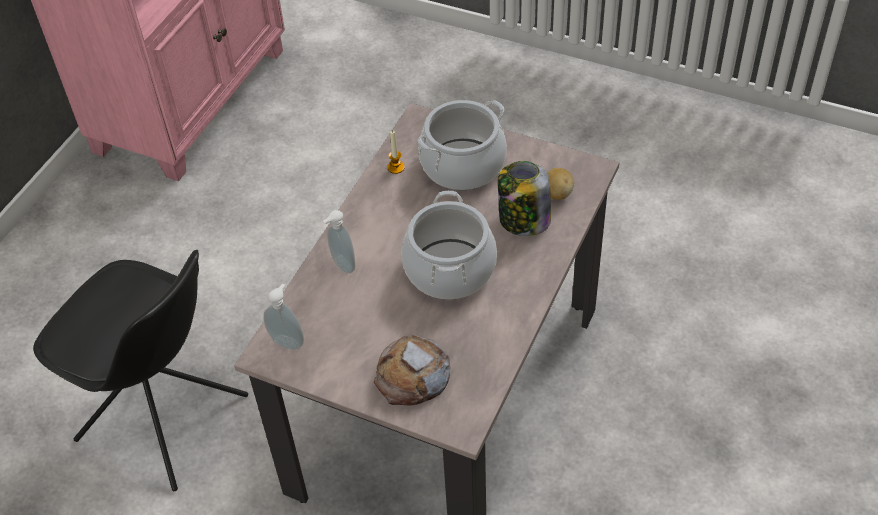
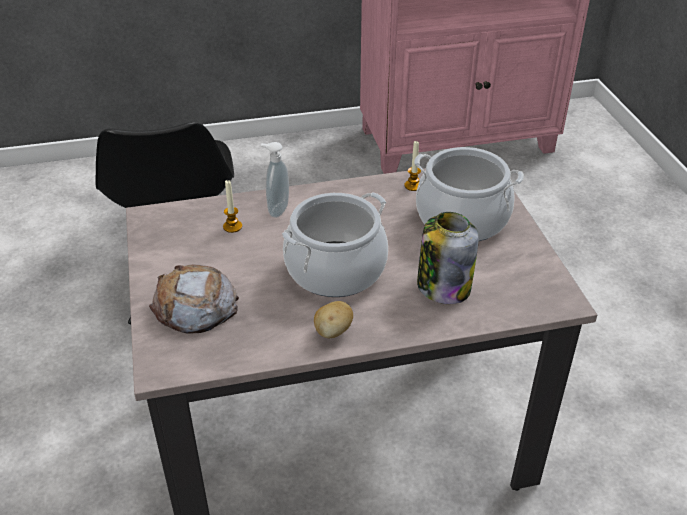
camera: 50 degrees right, 10 degrees down
(288, 341) = (172, 221): soap dispenser -> none
(336, 305) = (232, 226): none -> candle
(557, 193) = (502, 291): potato -> potato (333, 331)

